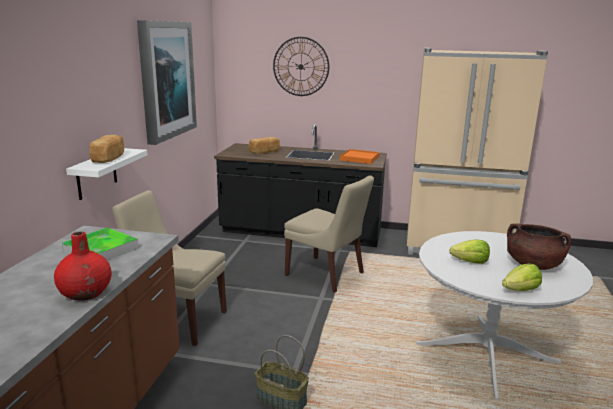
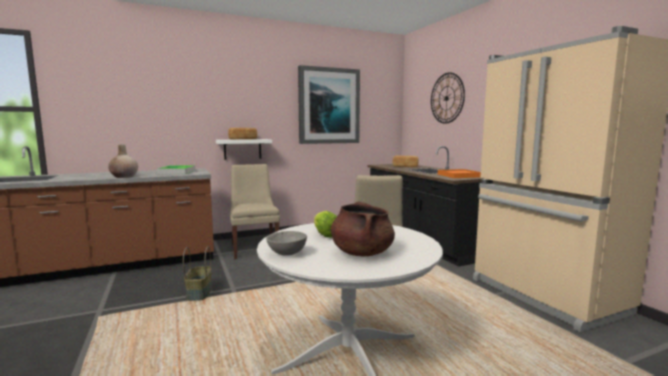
camera: 55 degrees right, 10 degrees down
(86, 293) = (124, 177): red vase -> beige vase
(521, 290) = (286, 254): lettuce -> grey bowl

